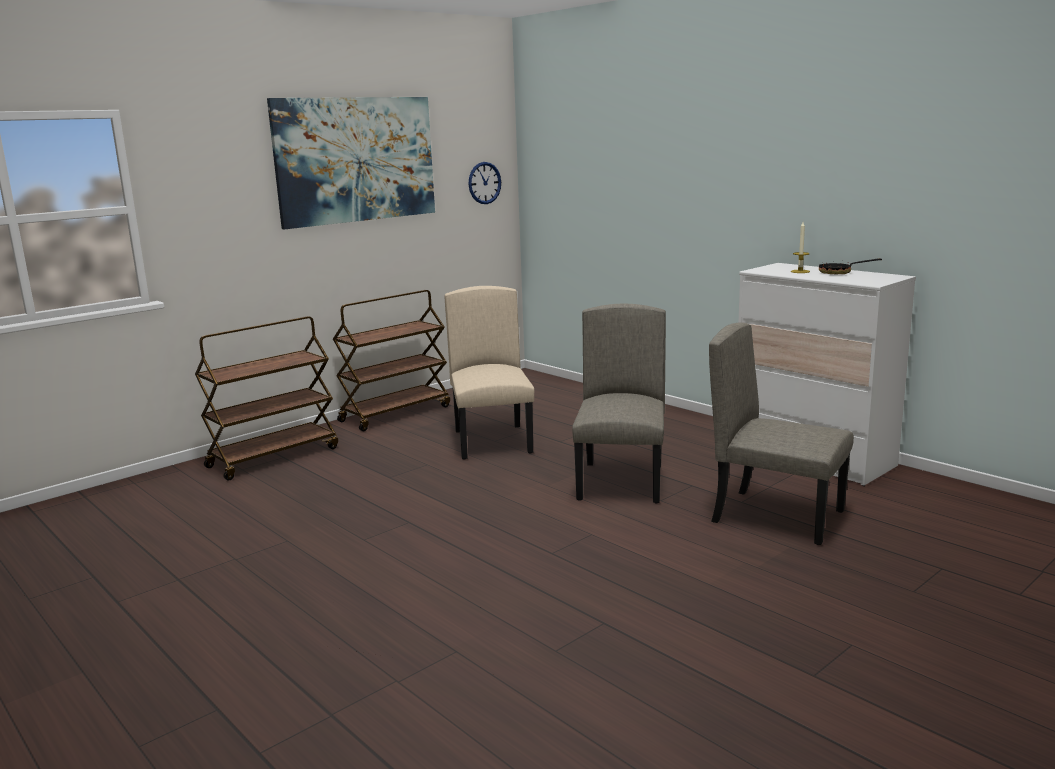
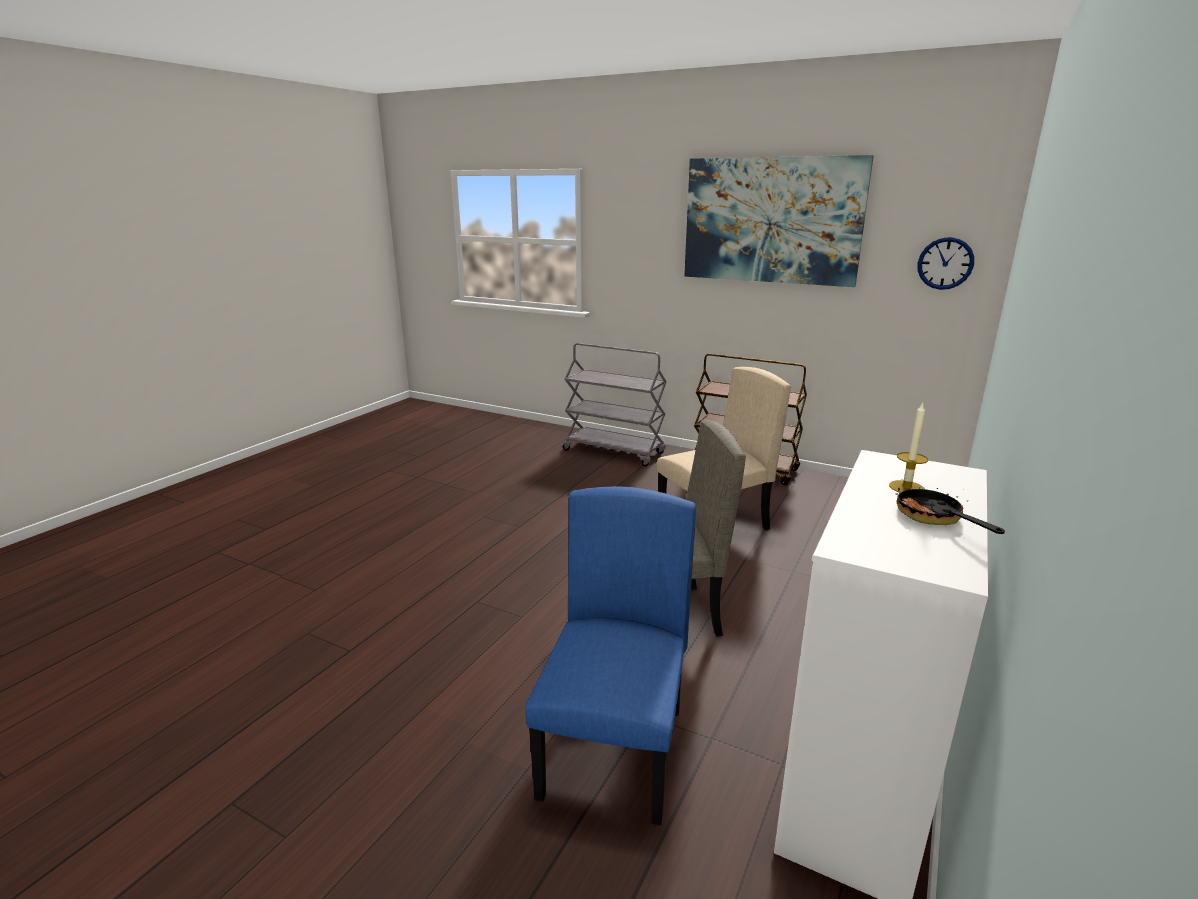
camera: 70 degrees right, 5 degrees up
(274, 457) = (614, 451): brown cart -> grey cart
(778, 516) = (614, 752): beige chair -> blue chair

